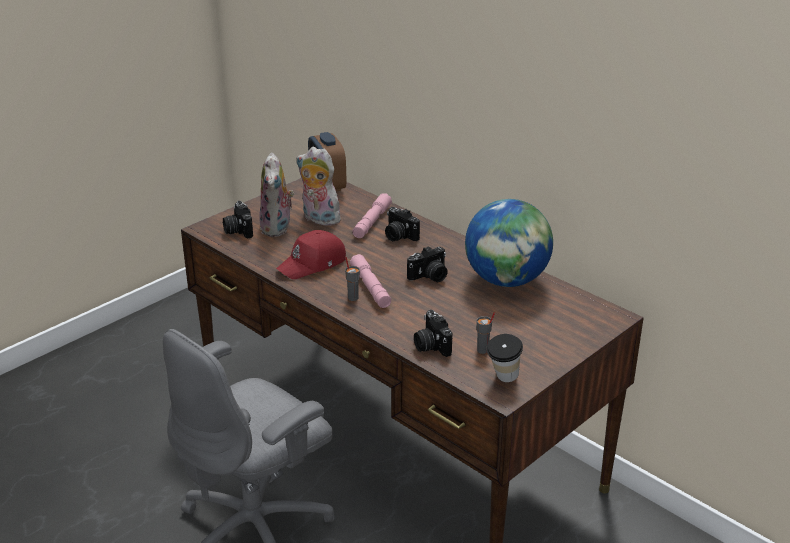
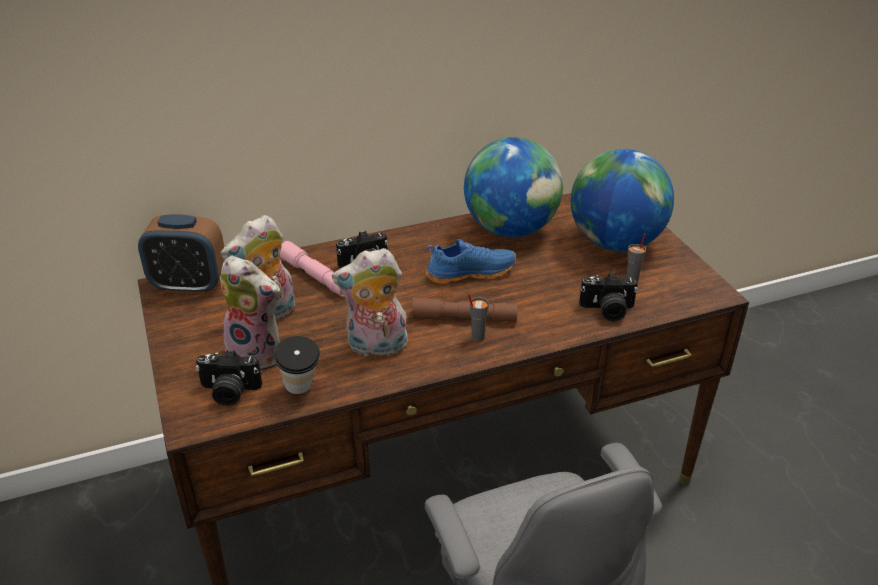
camera: 65 degrees left, 5 degrees up
(313, 264) = (376, 347): red cap -> plush toy
(370, 287) = (464, 318): pink flashlight -> brown flashlight
(429, 277) = (470, 272): camera -> blue shoe
(503, 379) = (688, 285): cup -> cup (301, 391)
(535, 332) = (615, 243): none -> globe

